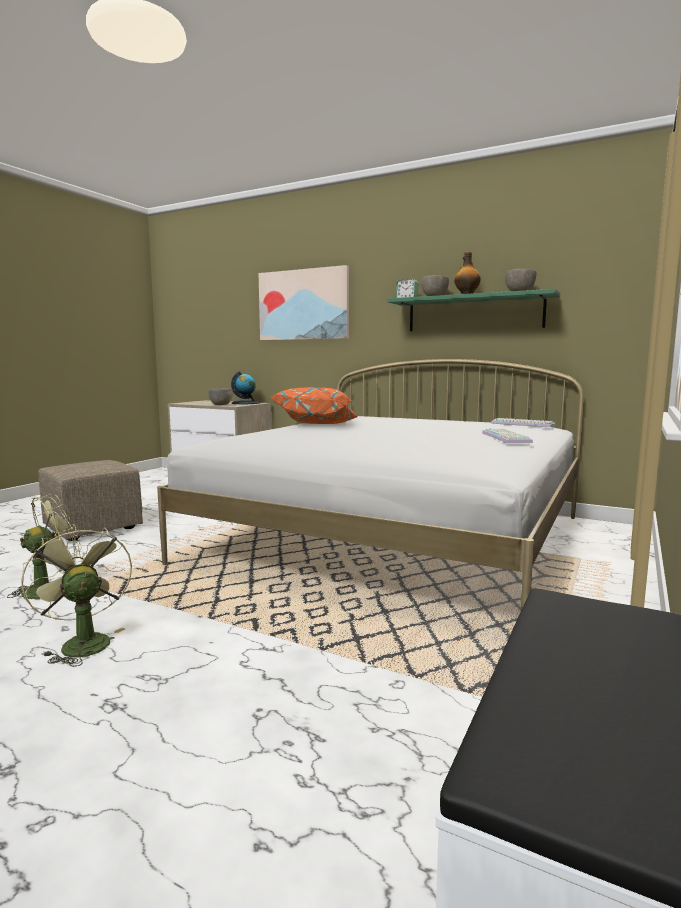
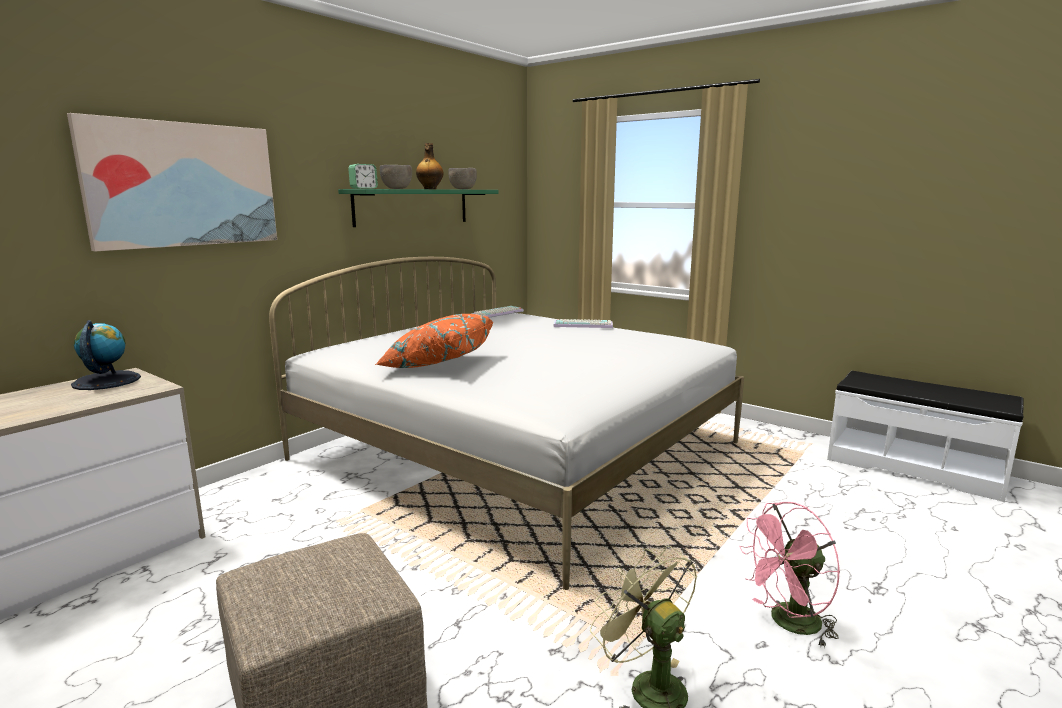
camera: 80 degrees left, 5 degrees up
(82, 642) = (788, 624): green fan -> pink fan
(221, 405) = (113, 396): grey bowl -> none

